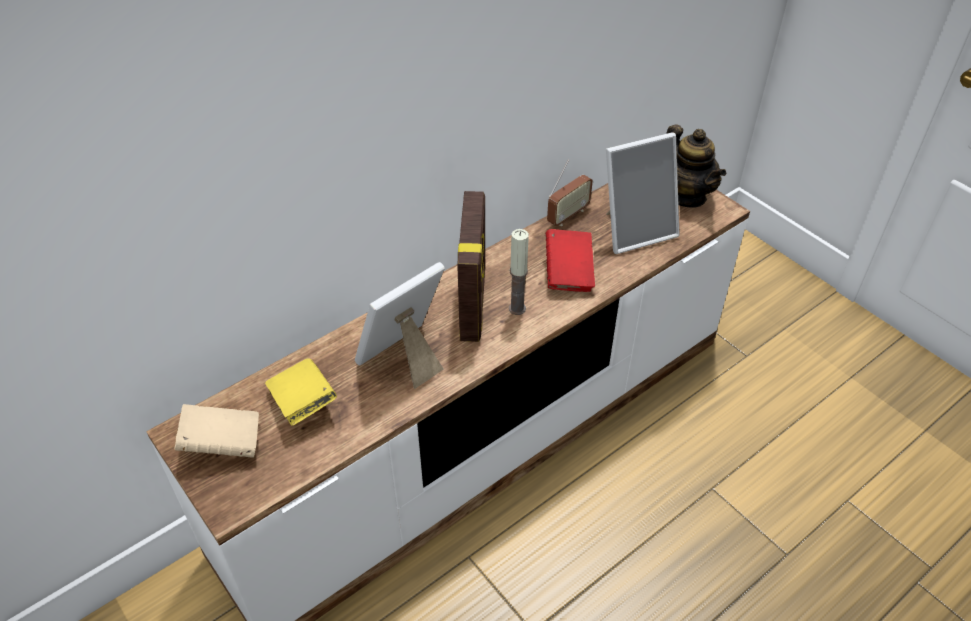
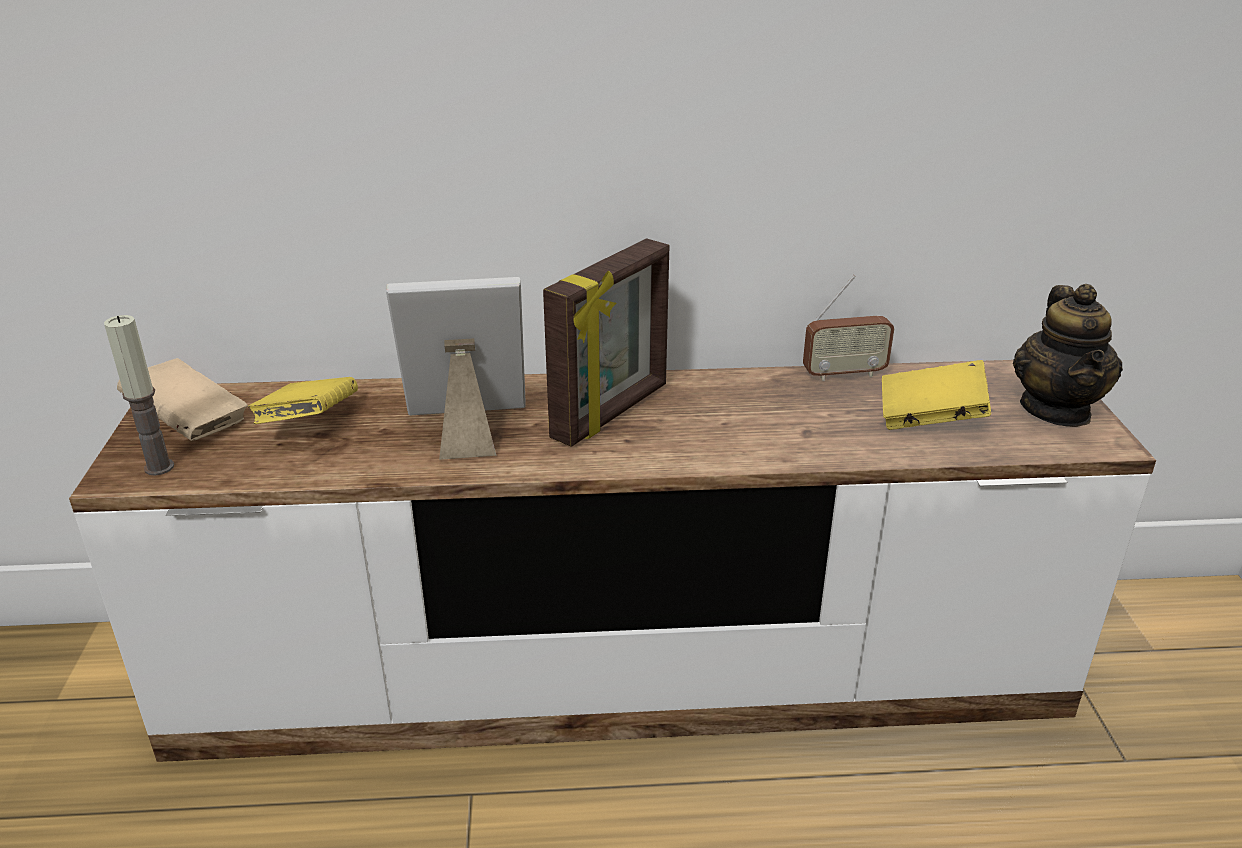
camera: 35 degrees right, 15 degrees down
(517, 308) = (662, 436): candle -> candle (159, 467)
(568, 273) = (776, 427): red book -> none
(635, 230) = (930, 418): picture frame -> yellow book

